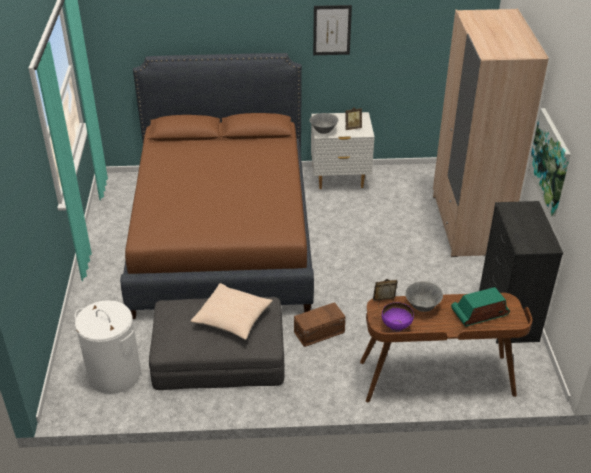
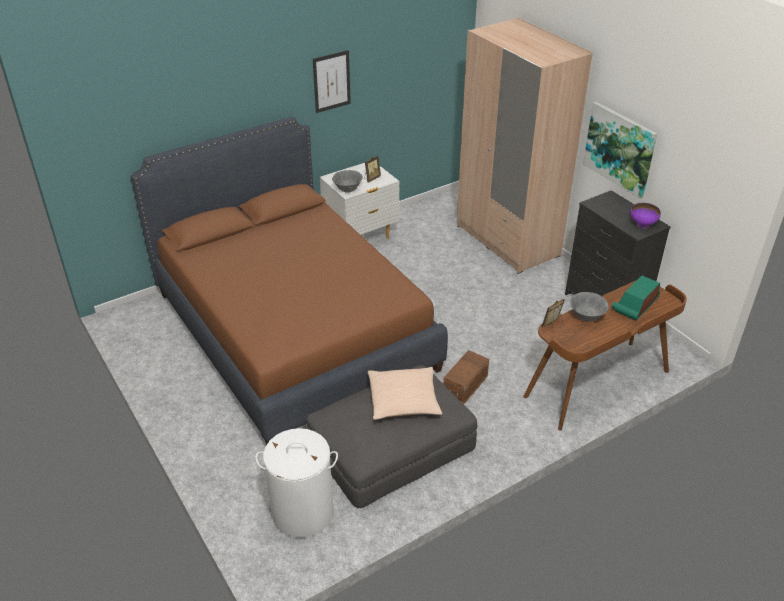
camera: 30 degrees left, 0 degrees up
(396, 326) = (582, 343): purple bowl -> purple bowl (642, 225)

